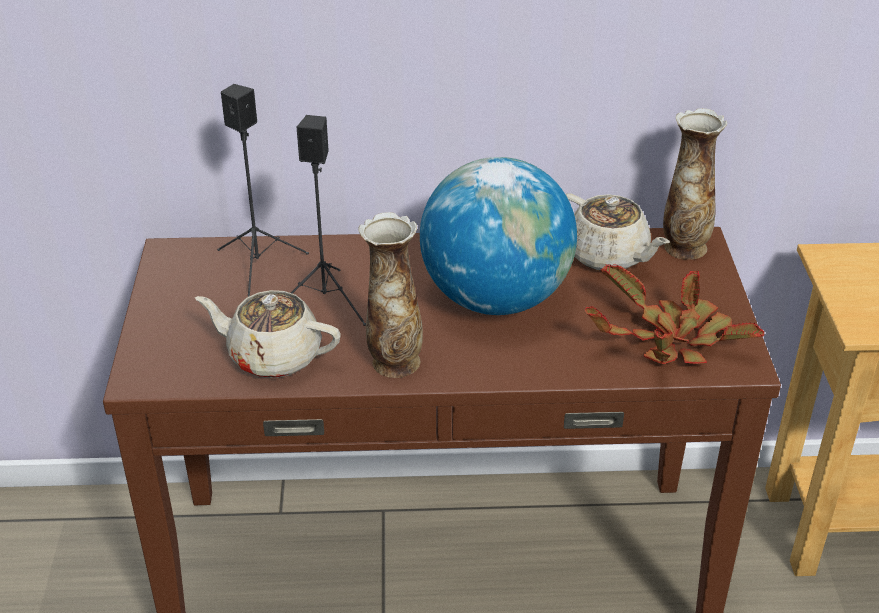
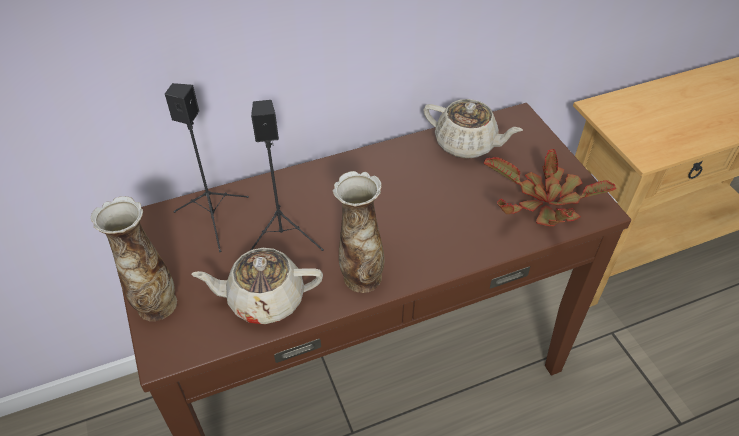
camera: 20 degrees left, 10 degrees up
(495, 298) = (407, 200): globe -> none
(684, 247) = (512, 124): vase -> vase (156, 304)

